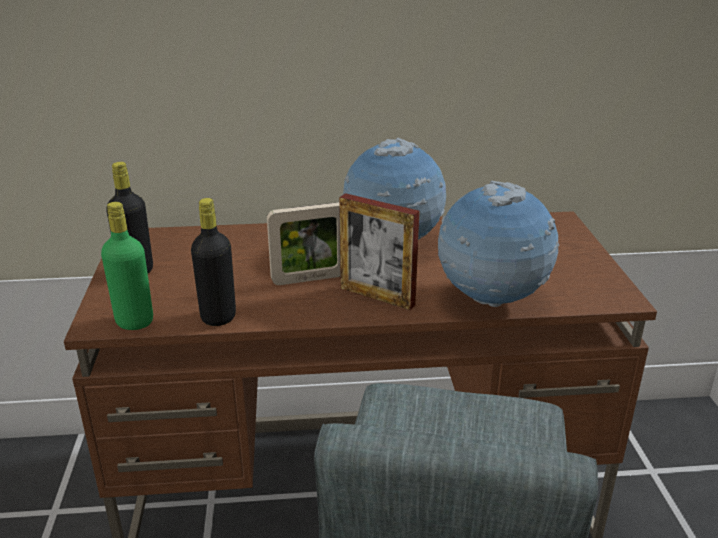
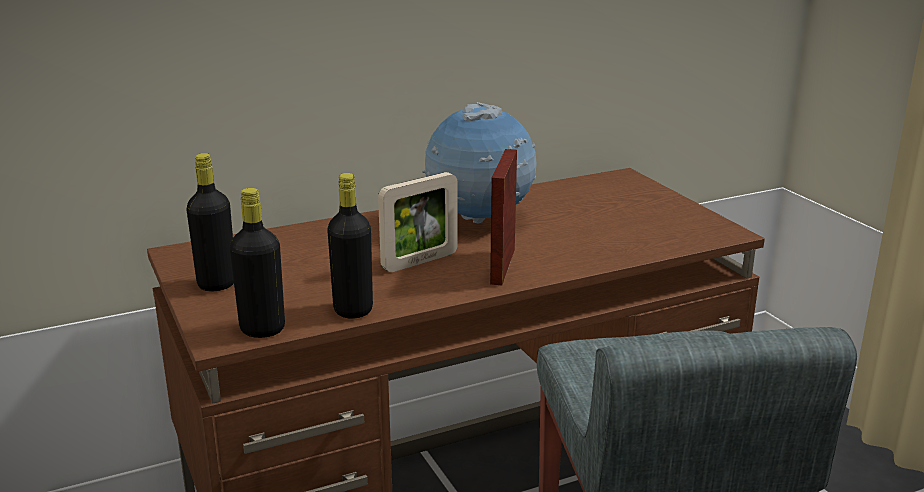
camera: 20 degrees left, 5 degrees down
(134, 321) = (262, 329): green bottle -> black bottle
(377, 296) = (502, 266): picture frame -> picture frame turned 90 degrees clockwise
(491, 301) = (615, 253): globe -> none

